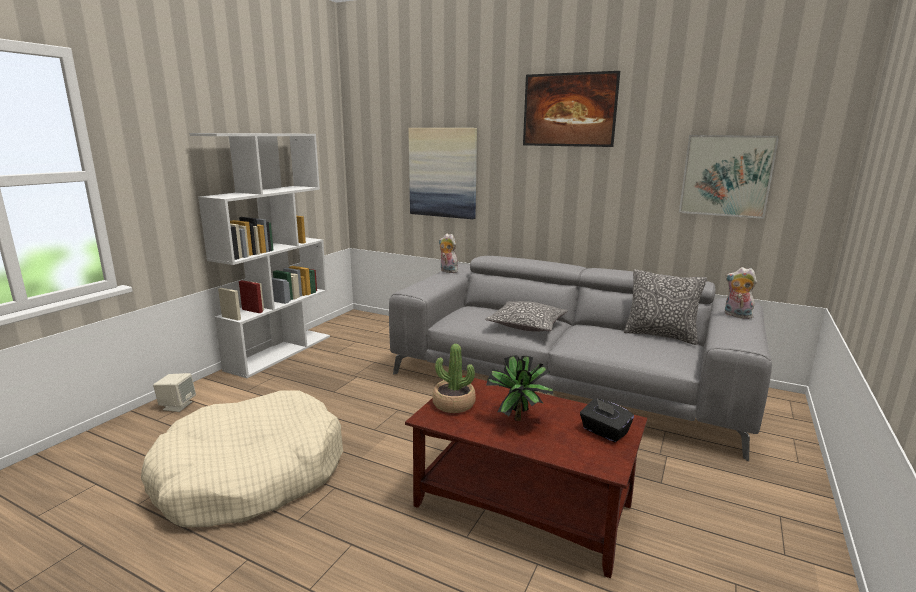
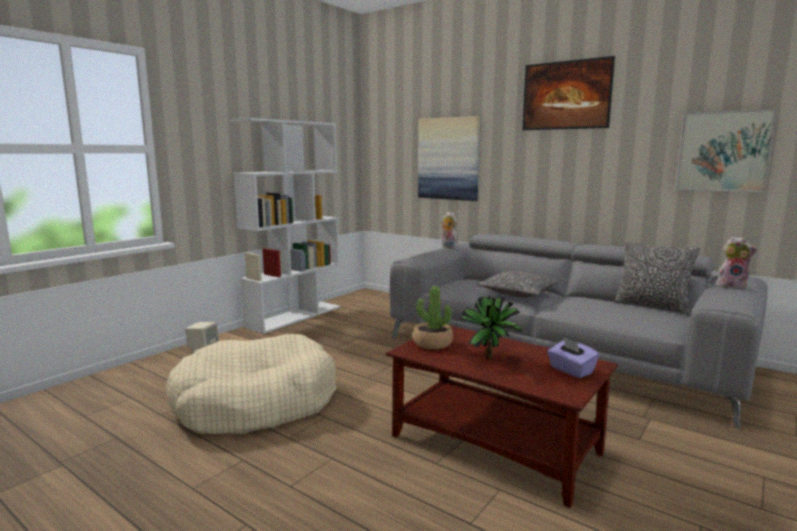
camera: 10 degrees right, 5 degrees down
(604, 432) = (571, 370): black tissue box -> purple tissue box
(736, 315) = (732, 286): plush toy -> plush toy turned 150 degrees clockwise

